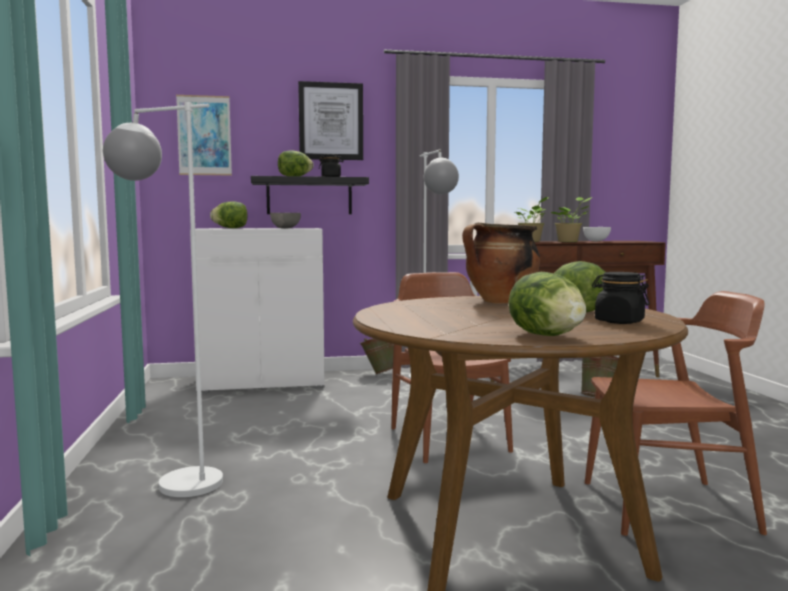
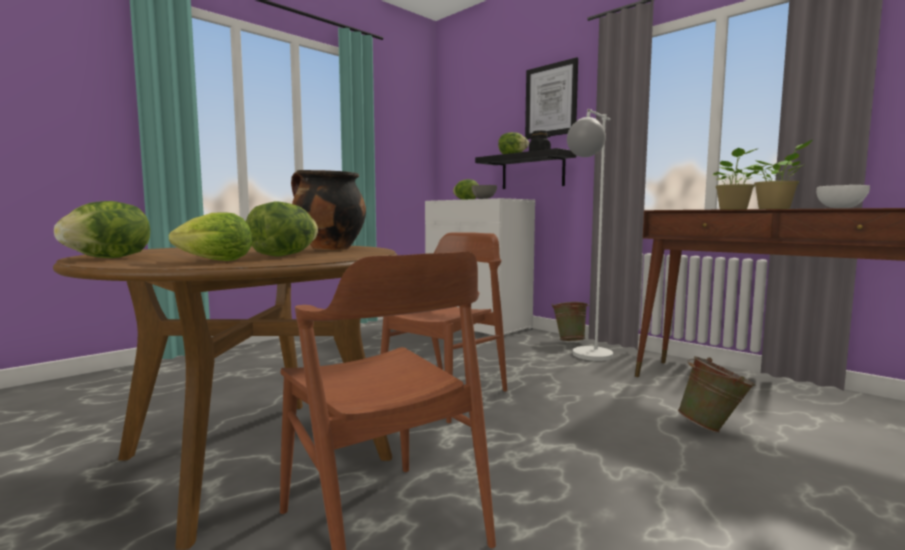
camera: 55 degrees right, 0 degrees up
(172, 481) = (276, 356): white floor lamp -> none
(204, 135) = (468, 130): picture -> none
(619, 321) = (211, 261): black jar -> lettuce

